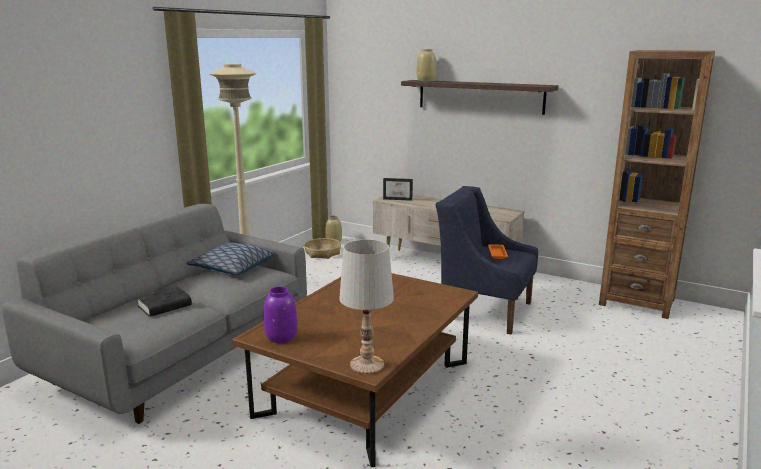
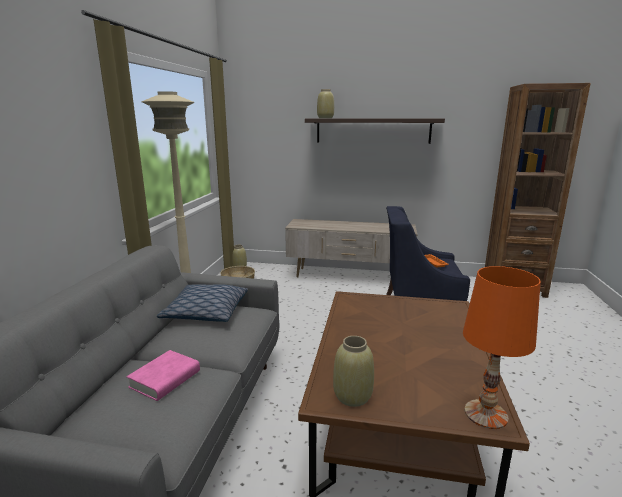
camera: 20 degrees left, 0 degrees up
(164, 306) = (165, 379): black book -> pink book
(281, 337) = (352, 396): purple vase -> beige vase
(366, 365) = (485, 414): white table lamp -> orange table lamp
(398, 199) = (306, 224): picture frame -> none

